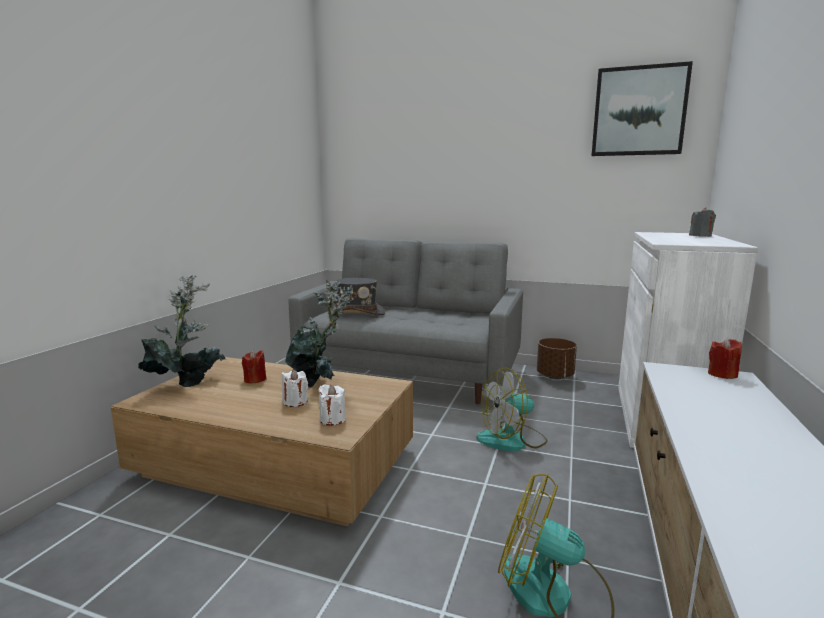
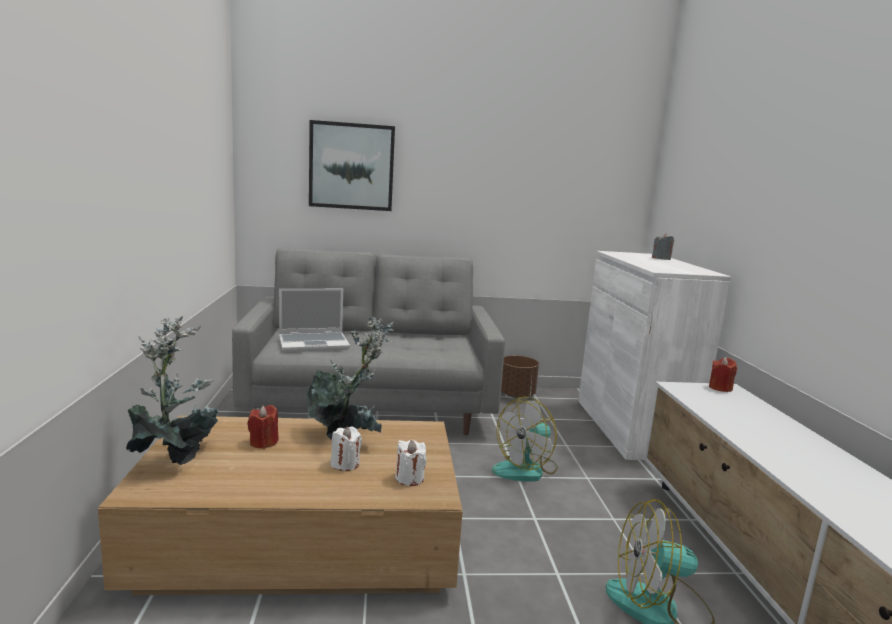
camera: 25 degrees left, 0 degrees up
(356, 313) = (314, 343): grey hat -> laptop
(639, 111) = (594, 133): picture -> picture (351, 166)

